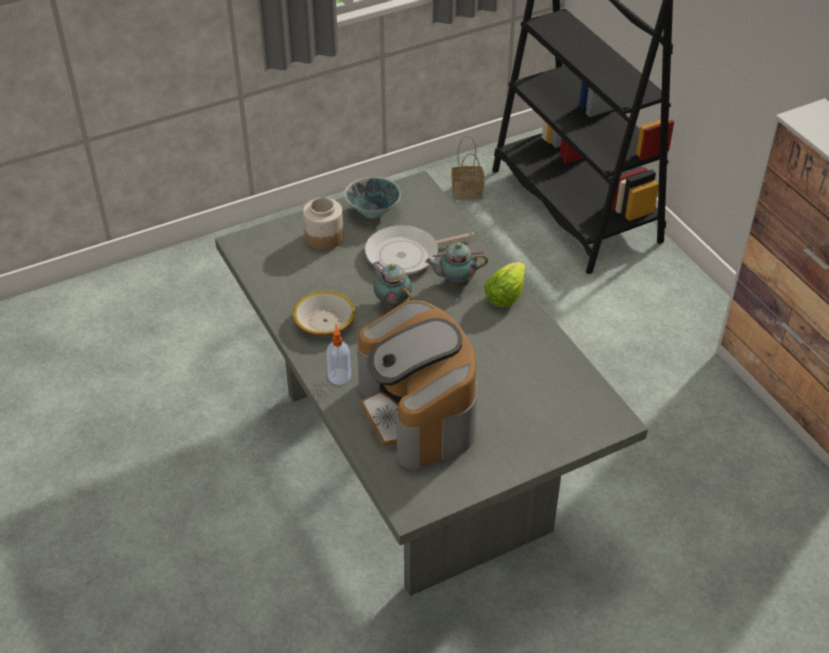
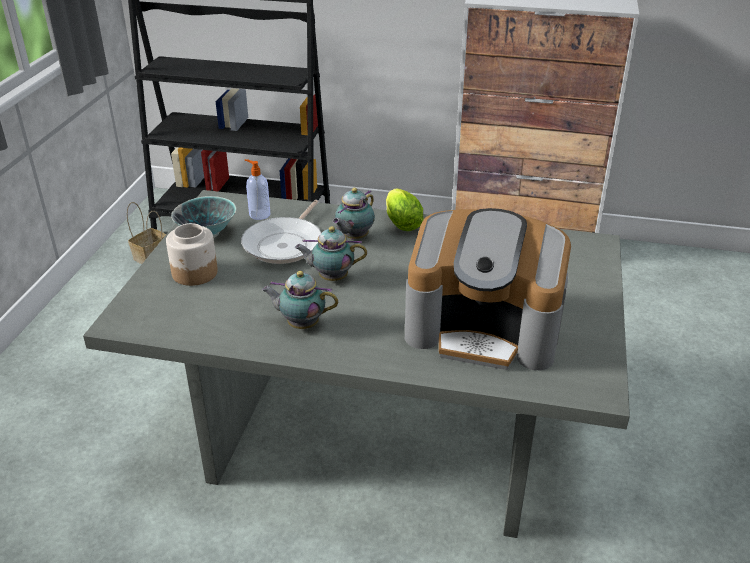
camera: 50 degrees left, 10 degrees down
(325, 321) = (301, 324): bowl -> teapot
(339, 376) = (382, 350): soap dispenser -> soap dispenser (259, 214)

